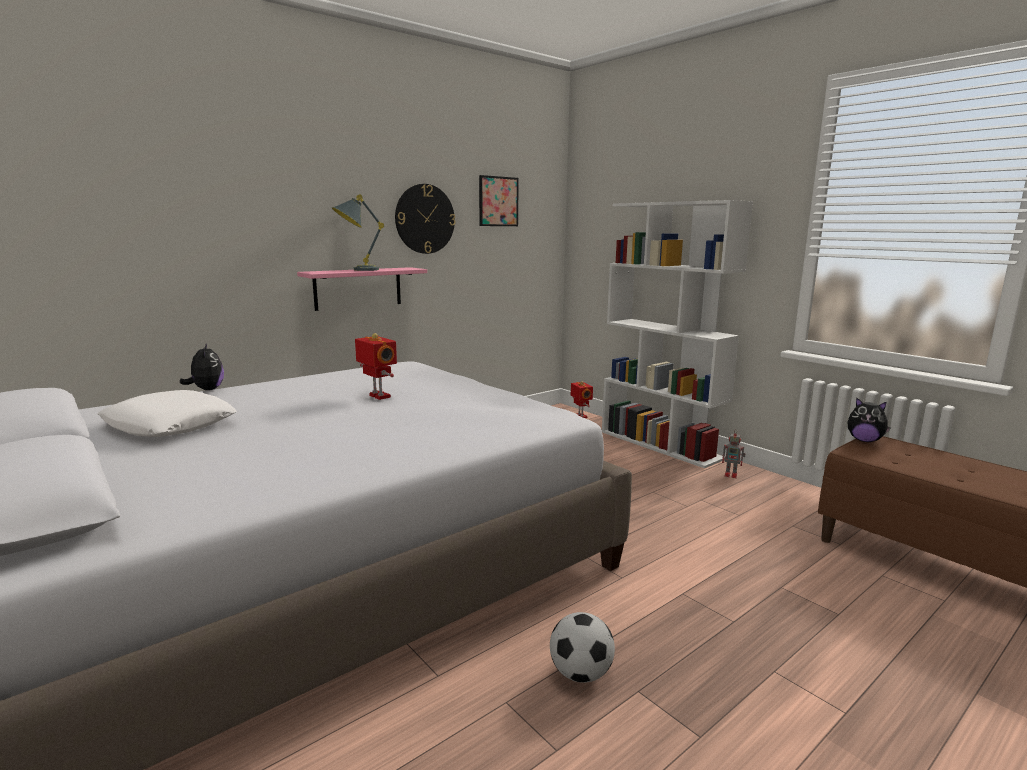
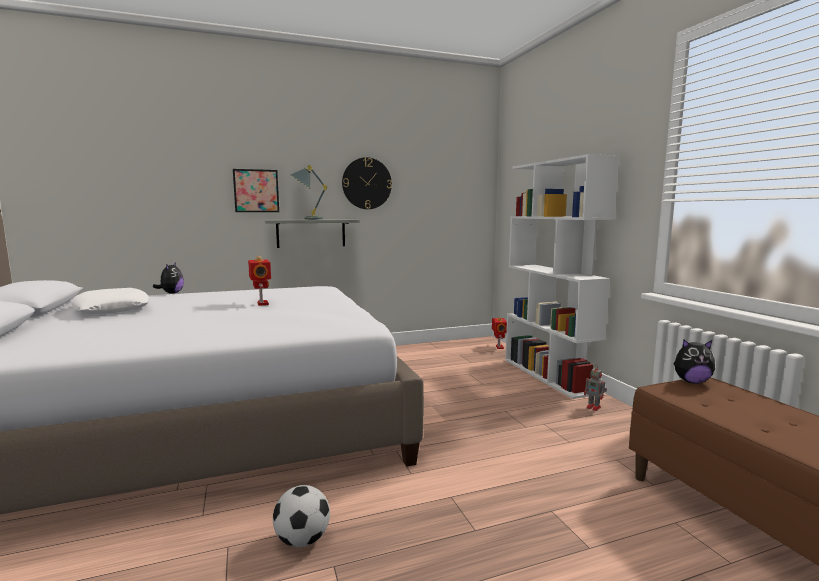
camera: 20 degrees right, 5 degrees down
(358, 288) = (311, 233): pink shelf -> grey shelf
(498, 201) = (432, 170): picture -> picture (256, 191)
(864, 440) = (691, 381): plush toy -> plush toy turned 45 degrees counterclockwise

